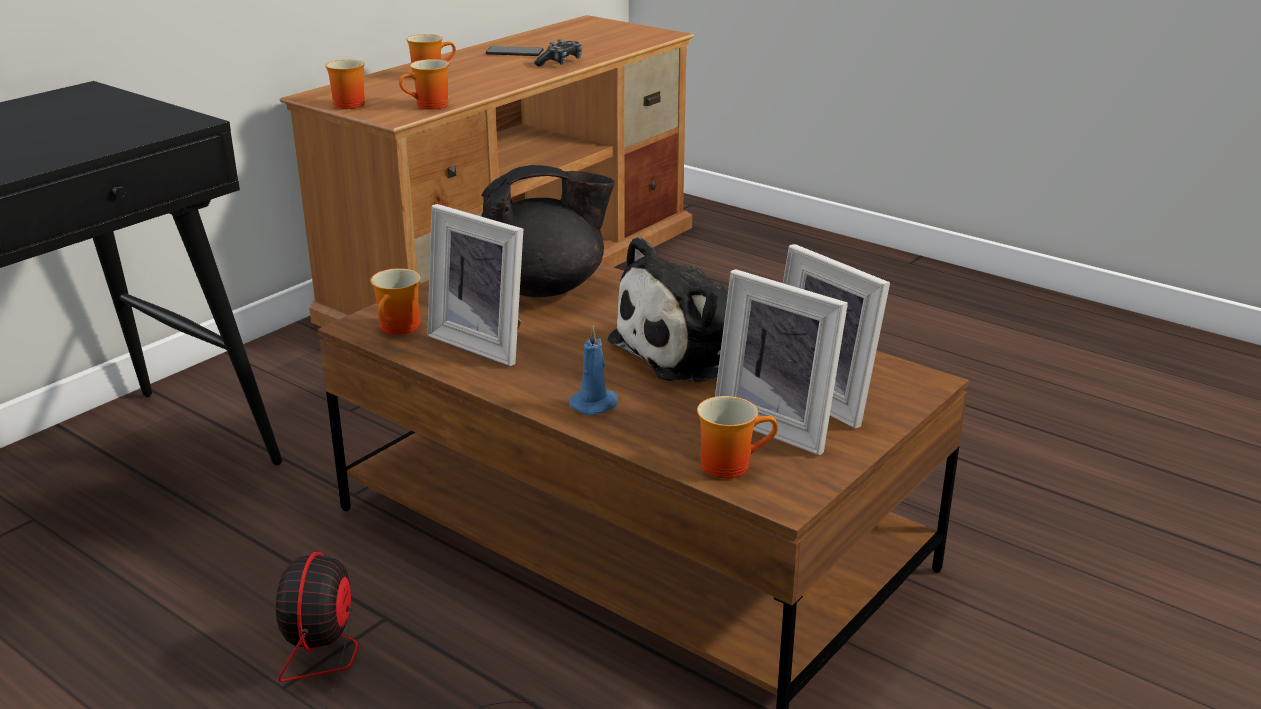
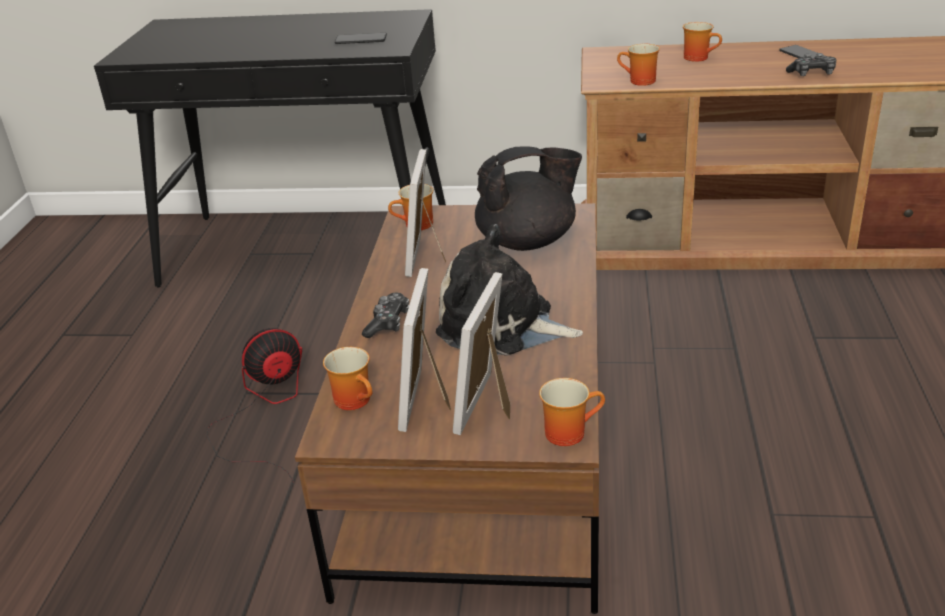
camera: 60 degrees right, 5 degrees up
(101, 126) = (361, 40): none -> phone
(349, 103) = (602, 64): mug -> mug (568, 431)
(544, 288) = (528, 241): black teapot -> black teapot turned 60 degrees counterclockwise
(595, 404) = (388, 323): blue candle -> game controller

